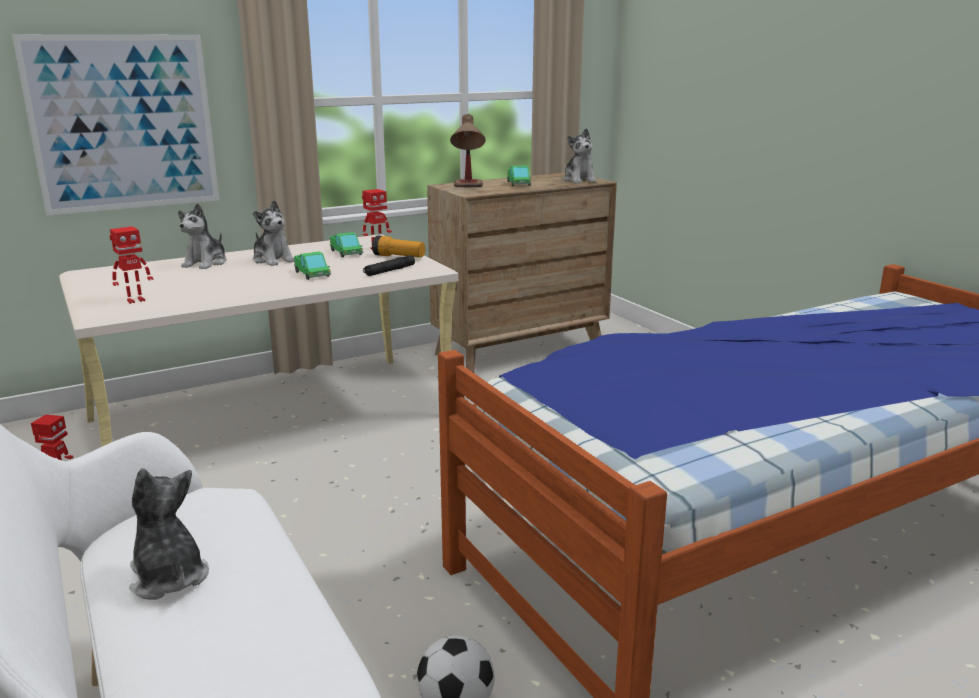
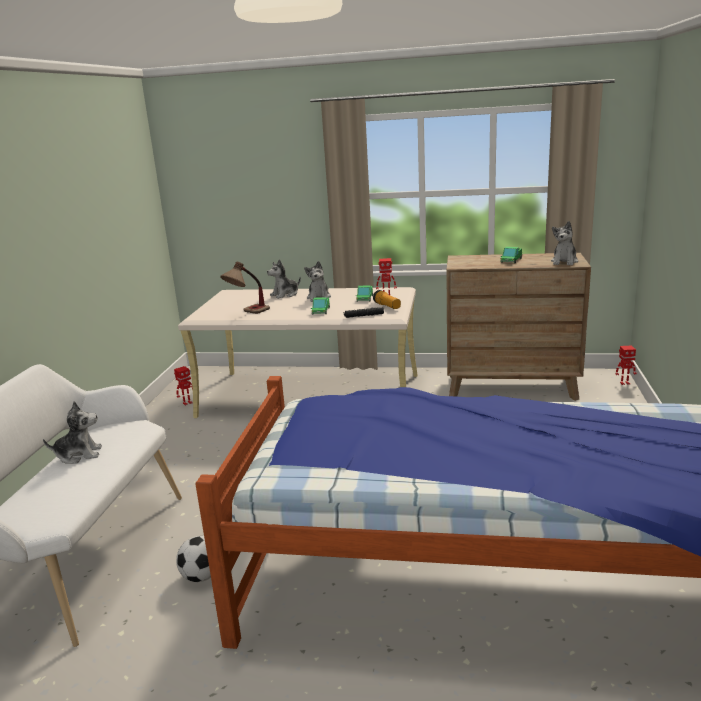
camera: 40 degrees right, 0 degrees up
(123, 123) = (262, 208): picture -> none
(135, 300) = (219, 313): toy robot -> toy robot (624, 383)
(168, 577) = (79, 455): plush toy -> plush toy turned 75 degrees clockwise
(468, 188) = (467, 261): table lamp -> table lamp (247, 313)

